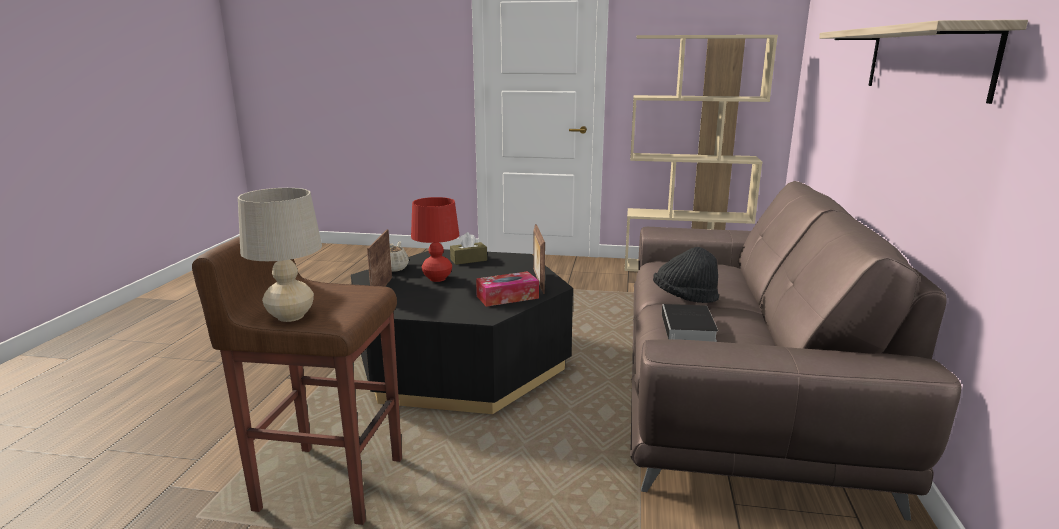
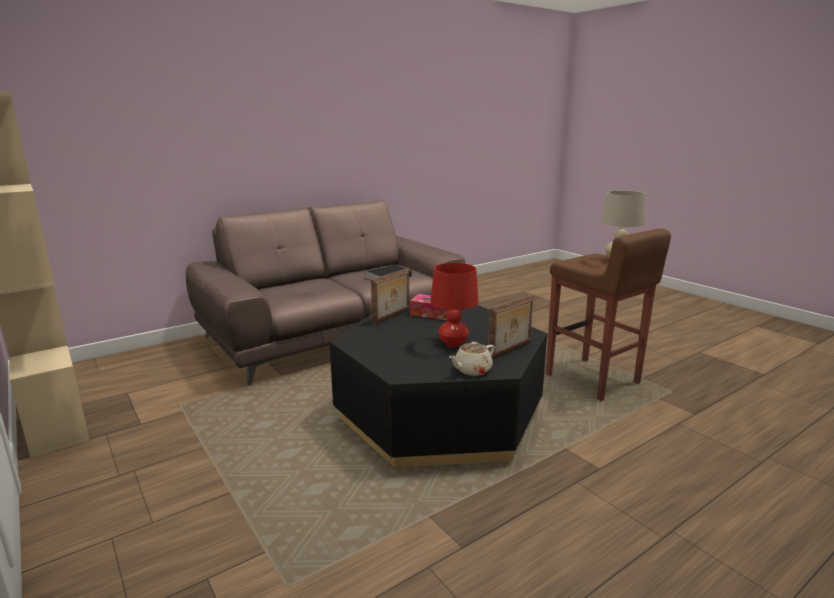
camera: 135 degrees left, 0 degrees up
(468, 260) = (392, 354): brown tissue box -> none
(684, 298) = (347, 284): black hat -> none
(924, 60) = (292, 121): shelf -> none

